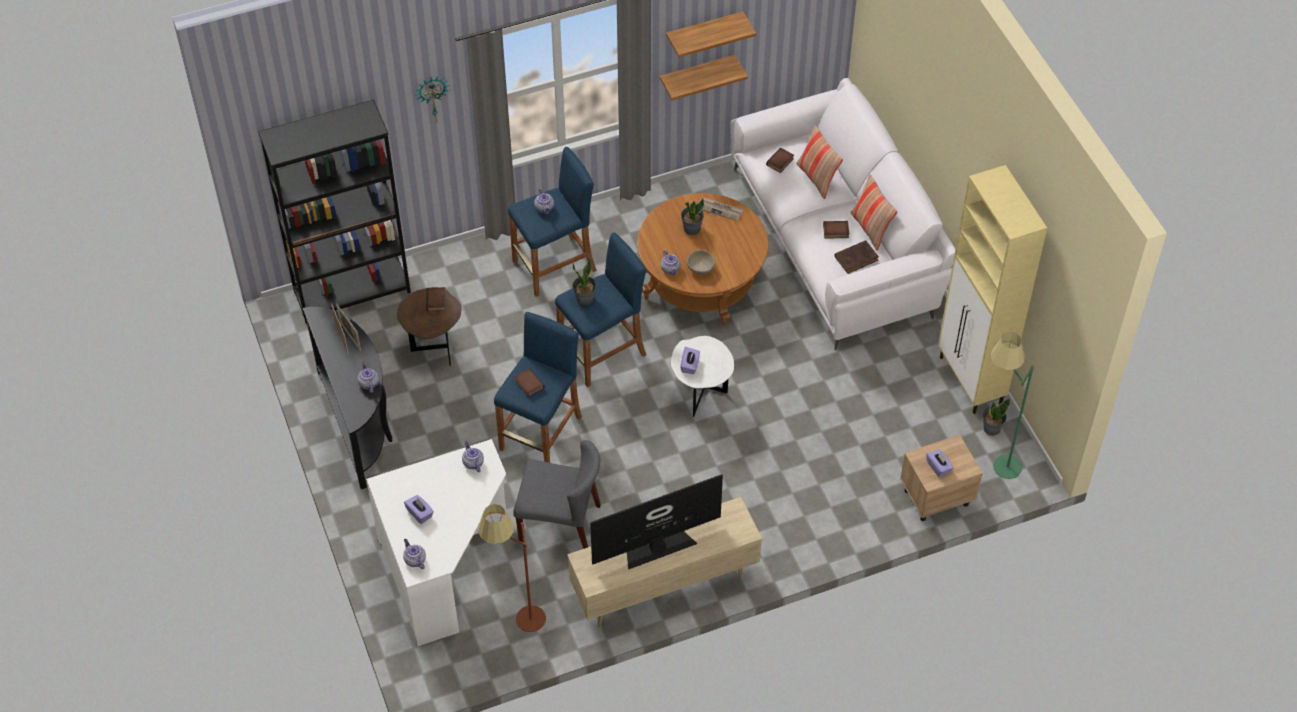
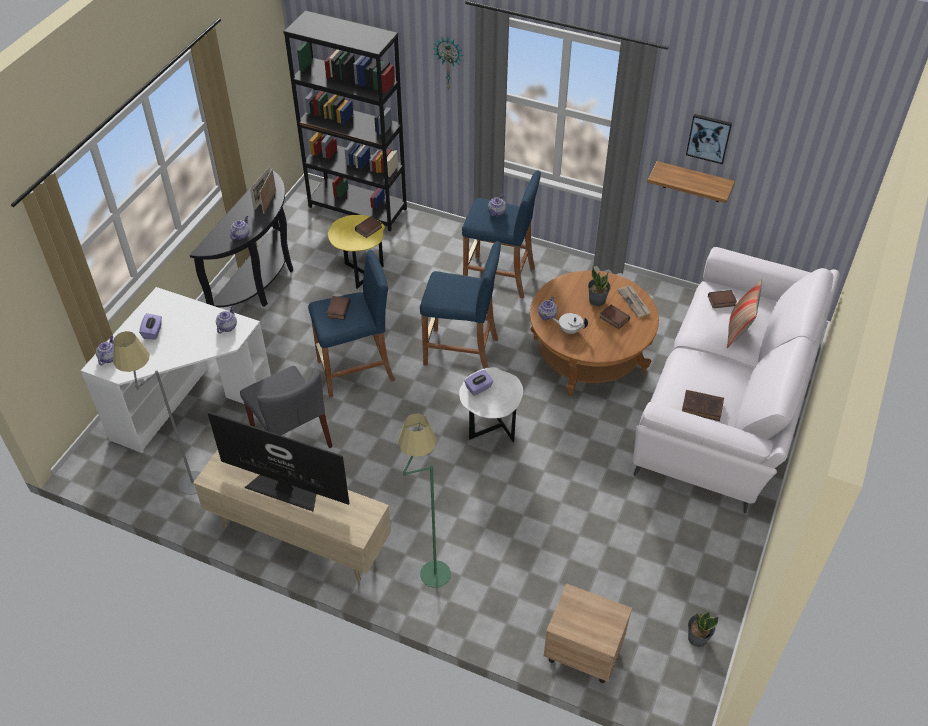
camera: 45 degrees right, 5 degrees down
(434, 349) = (360, 272): brown side table -> yellow side table
(518, 624) = (180, 479): brown floor lamp -> grey floor lamp
(585, 298) = (448, 284): potted plant -> none
(700, 268) = (569, 330): beige bowl -> white teapot
(704, 33) = (709, 138): shelf -> picture
(835, 232) = (707, 377): book -> book (613, 319)
(870, 229) = (741, 395): pillow -> none
(938, 467) = (580, 619): purple tissue box -> none
(970, 381) = (722, 586): beige cabinet -> none
(994, 464) = (665, 669): green floor lamp -> green floor lamp (427, 563)

